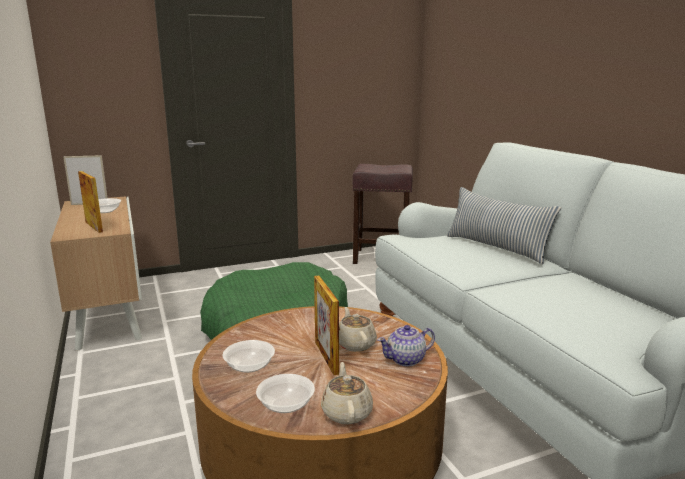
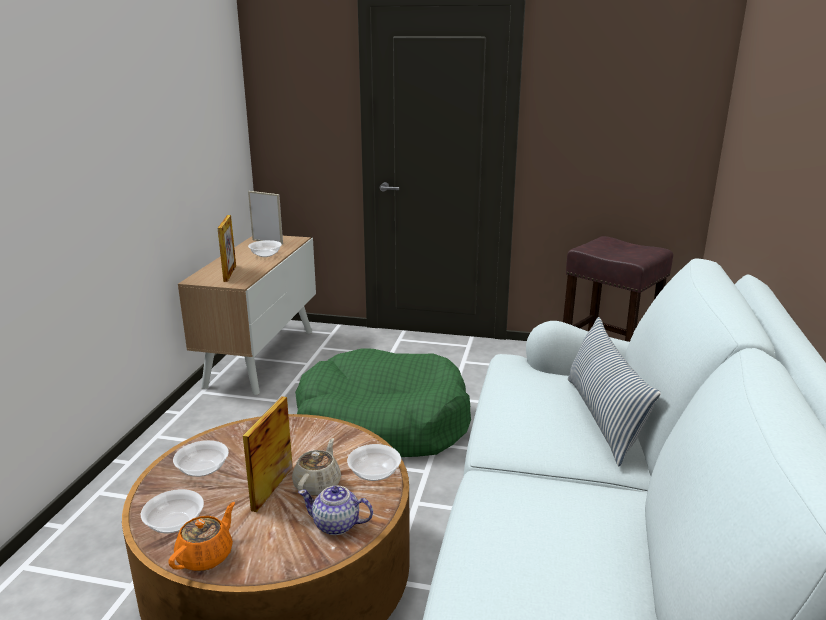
camera: 35 degrees right, 5 degrees up
(346, 412) = (206, 556): beige teapot -> orange teapot
(382, 325) = (374, 473): none -> bowl

